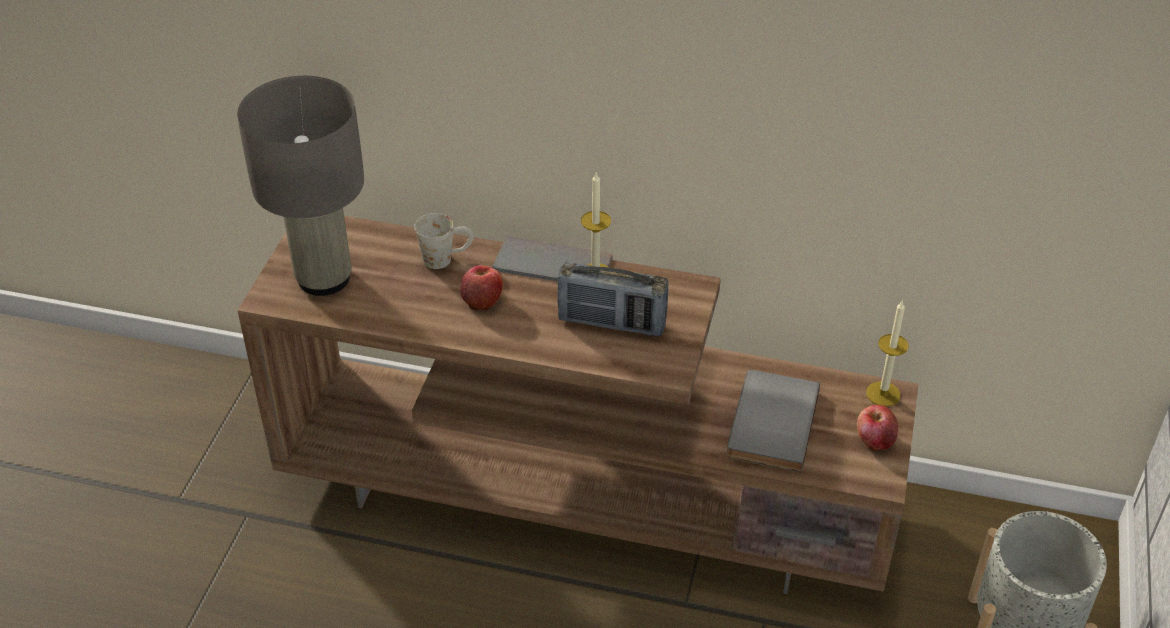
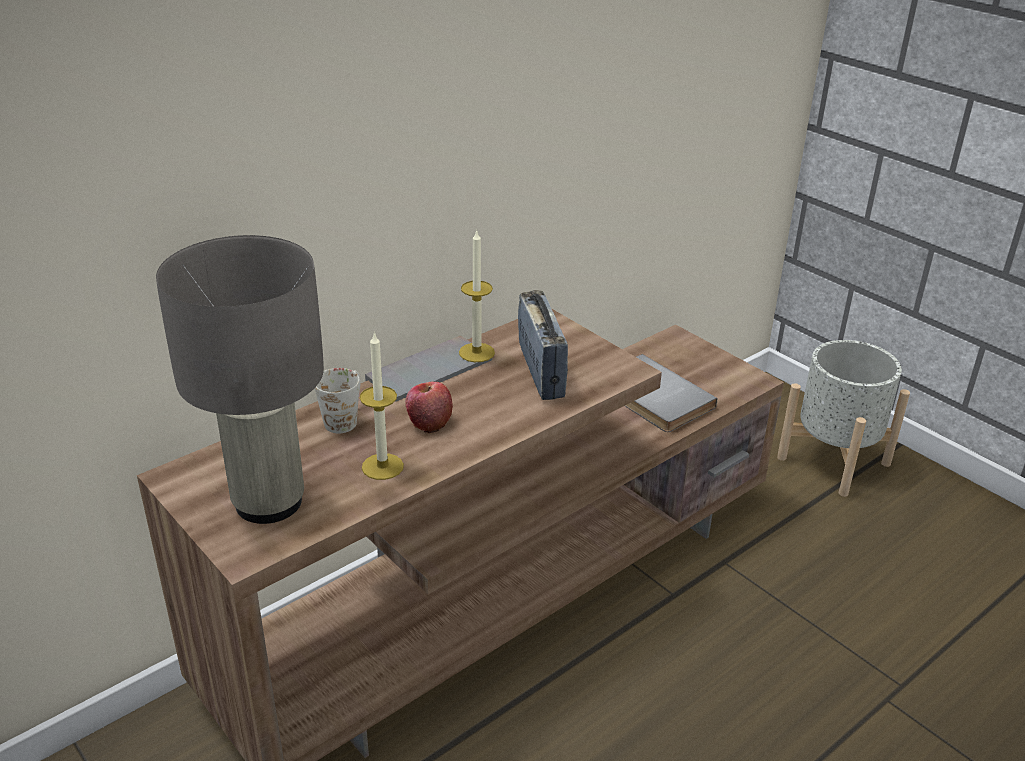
camera: 55 degrees left, 10 degrees down
(611, 323) = (541, 371): radio -> radio turned 60 degrees counterclockwise
(875, 440) = (712, 364): apple -> none
(883, 394) = (671, 341): candle -> candle (382, 466)

